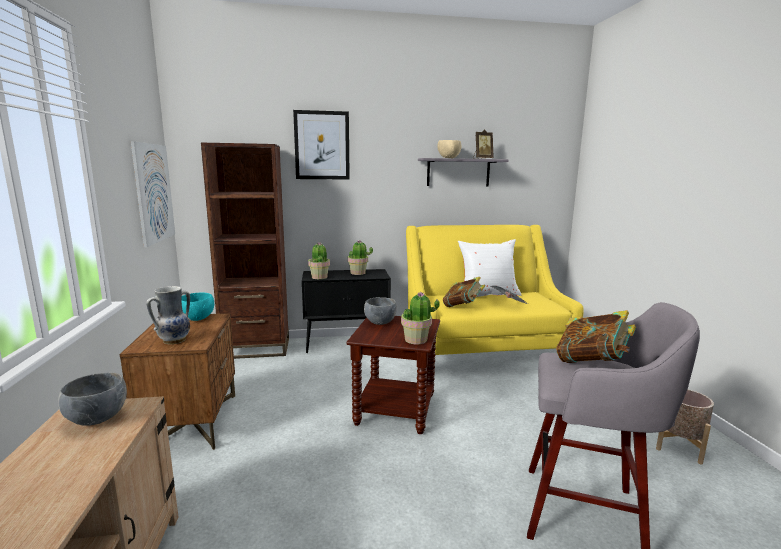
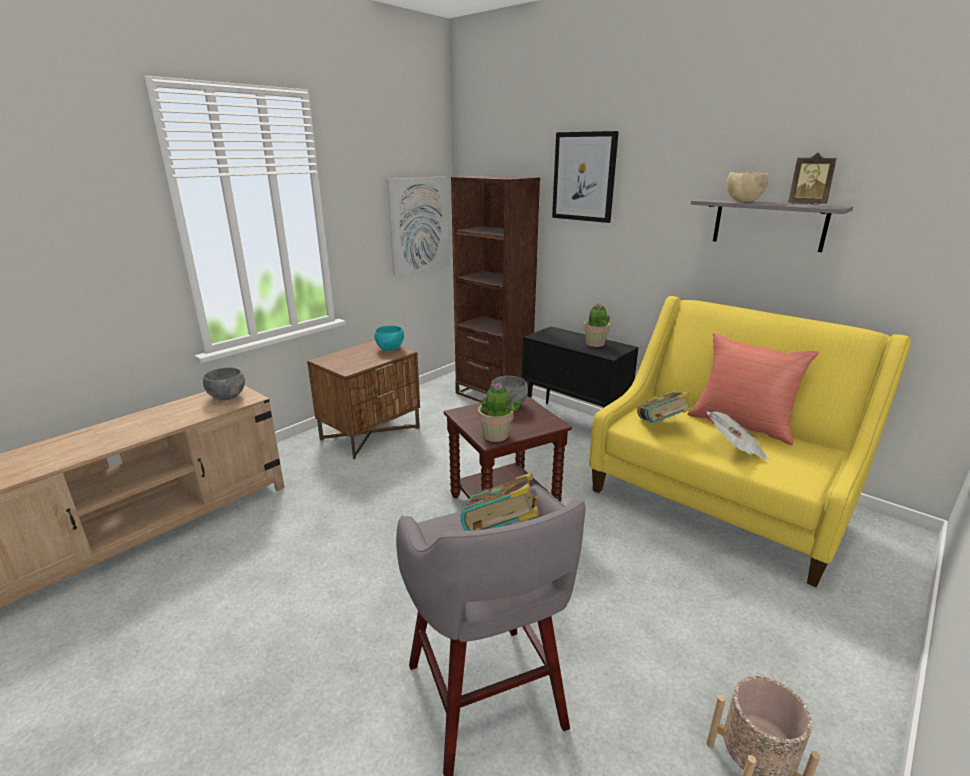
camera: 50 degrees right, 10 degrees up
(174, 340) = (345, 362): vase -> none
(319, 277) = (546, 337): potted plant -> none
(487, 294) = (741, 424): white pillow -> red pillow

